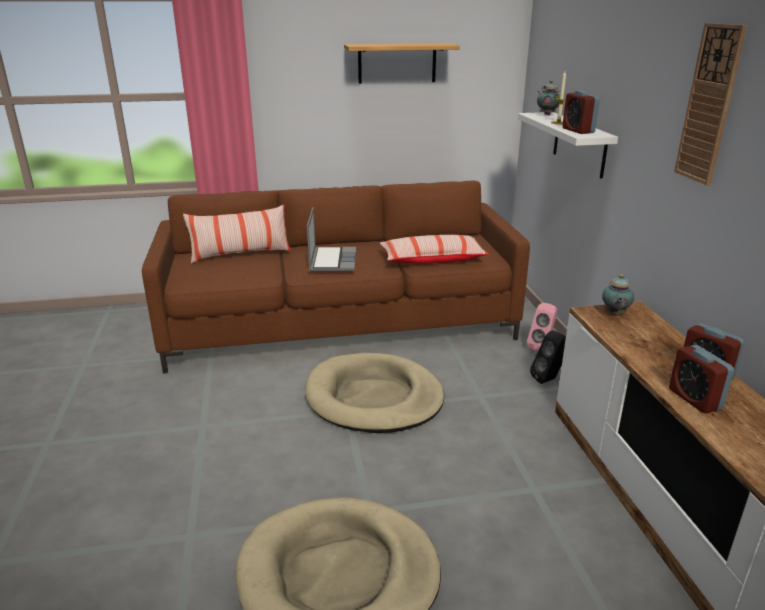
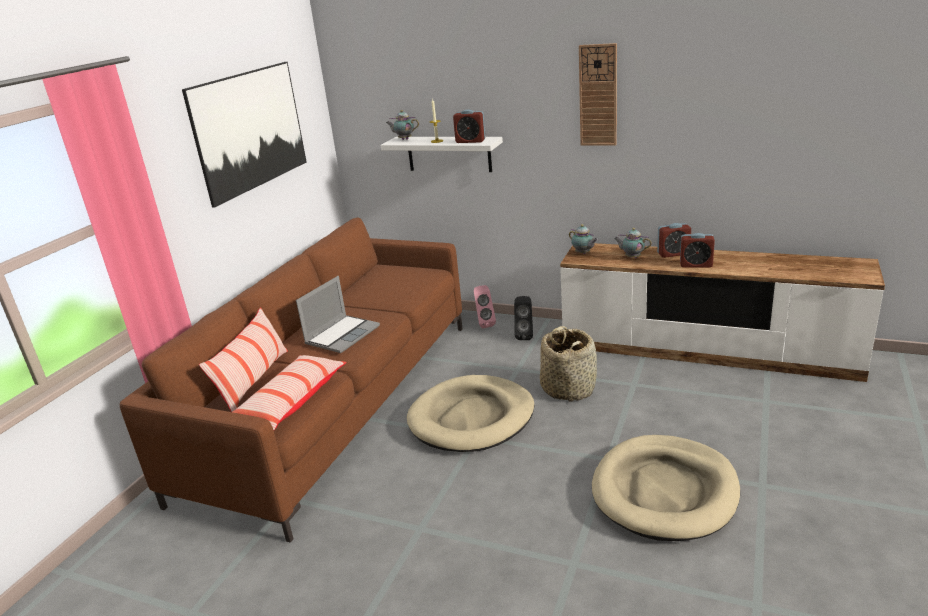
camera: 55 degrees left, 0 degrees up
(332, 260) = (342, 335): laptop -> laptop turned 90 degrees clockwise
(397, 63) = (250, 130): shelf -> picture
(432, 259) = (400, 293): pillow -> pillow (290, 402)
(478, 441) = (568, 388): none -> basket
(649, 346) = (631, 257): none -> teapot

